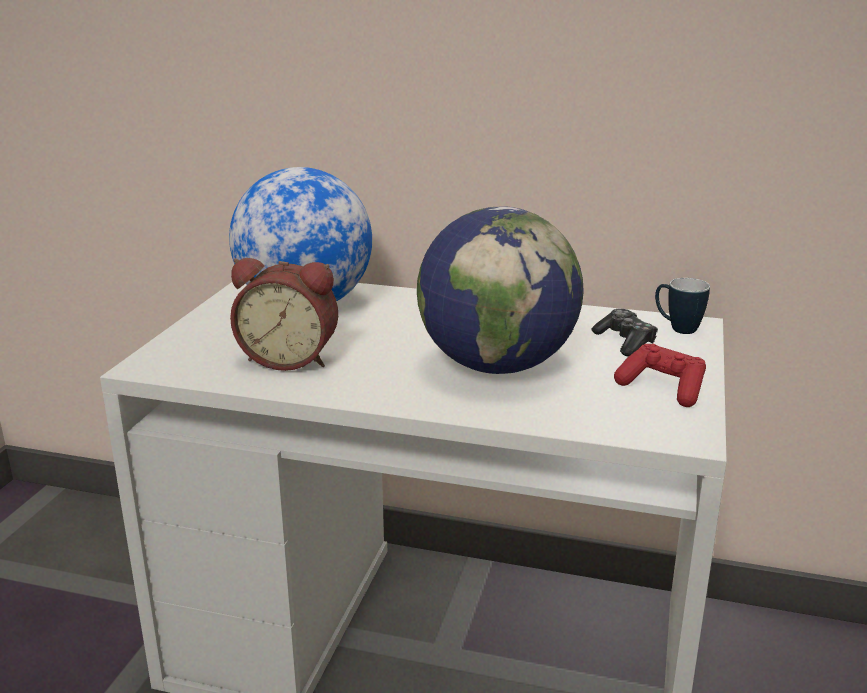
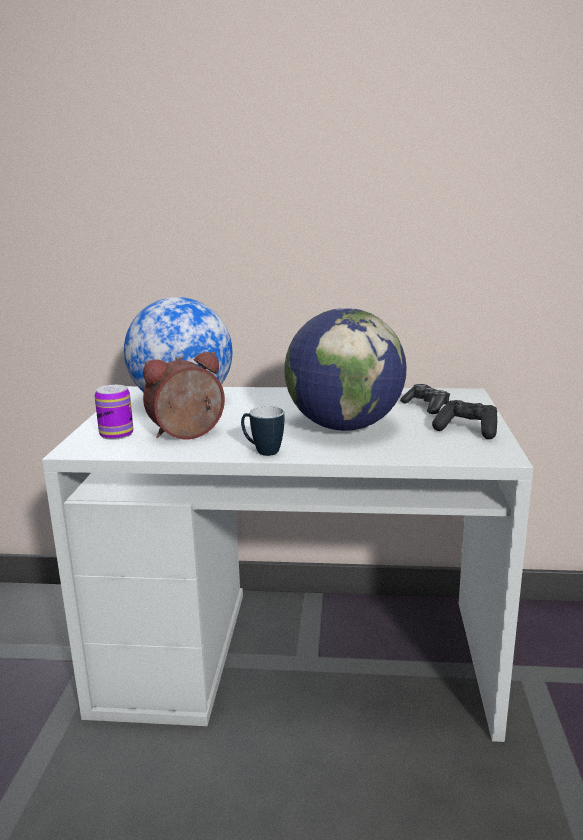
camera: 10 degrees left, 5 degrees down
(203, 348) = (116, 434): none -> can
(290, 358) = (188, 435): alarm clock -> alarm clock turned 150 degrees clockwise
(663, 388) = (467, 430): red game controller -> black game controller
(677, 328) = (457, 396): mug -> mug (262, 451)

